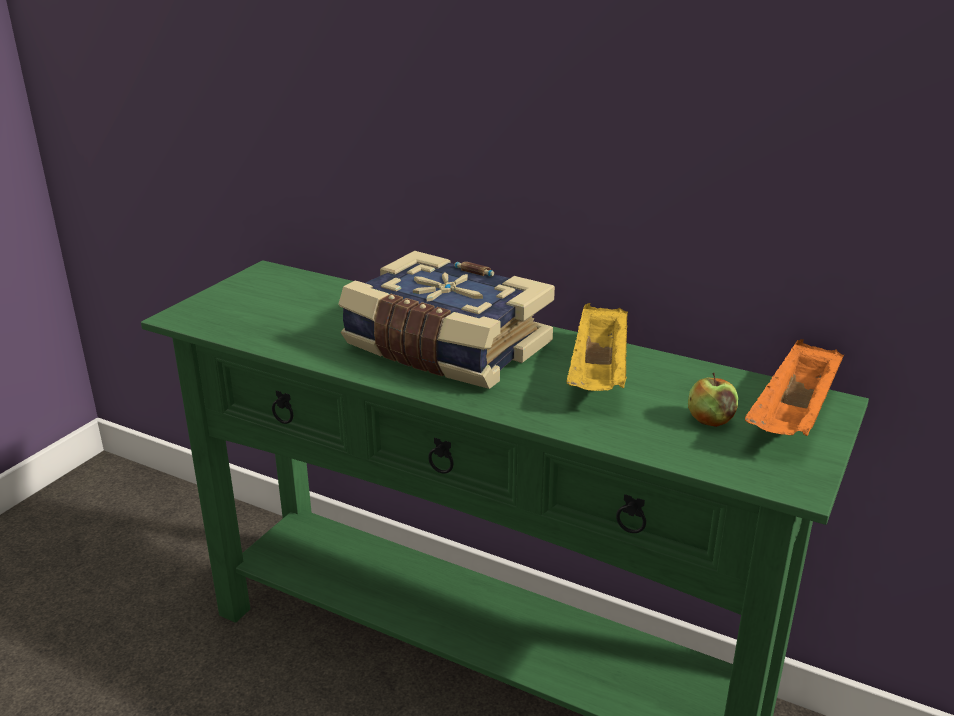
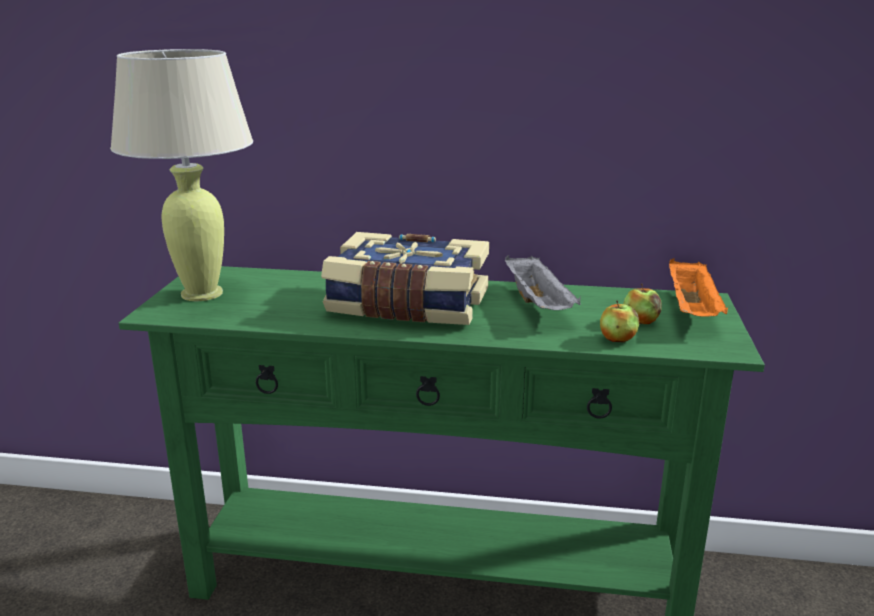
camera: 20 degrees left, 5 degrees down
(242, 299) = (201, 293): none -> beige table lamp
(599, 374) = (539, 305): yellow tray -> grey tray
(658, 440) = (617, 339): none -> apple

